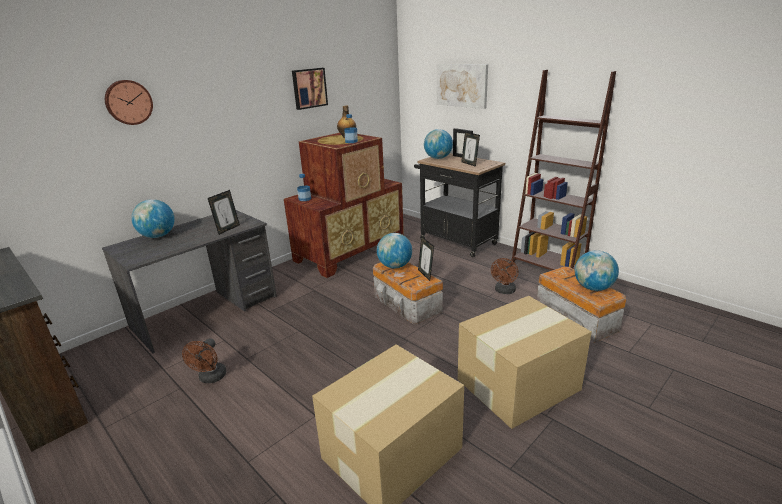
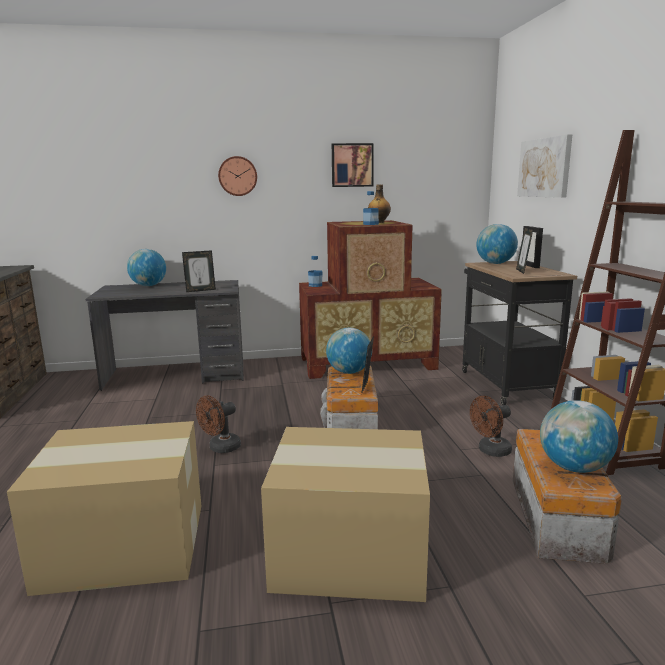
camera: 35 degrees right, 10 degrees down
(128, 102) = (151, 158): wall clock -> wall clock (237, 176)
(211, 378) = (104, 422): brown fan -> brown fan (220, 448)

